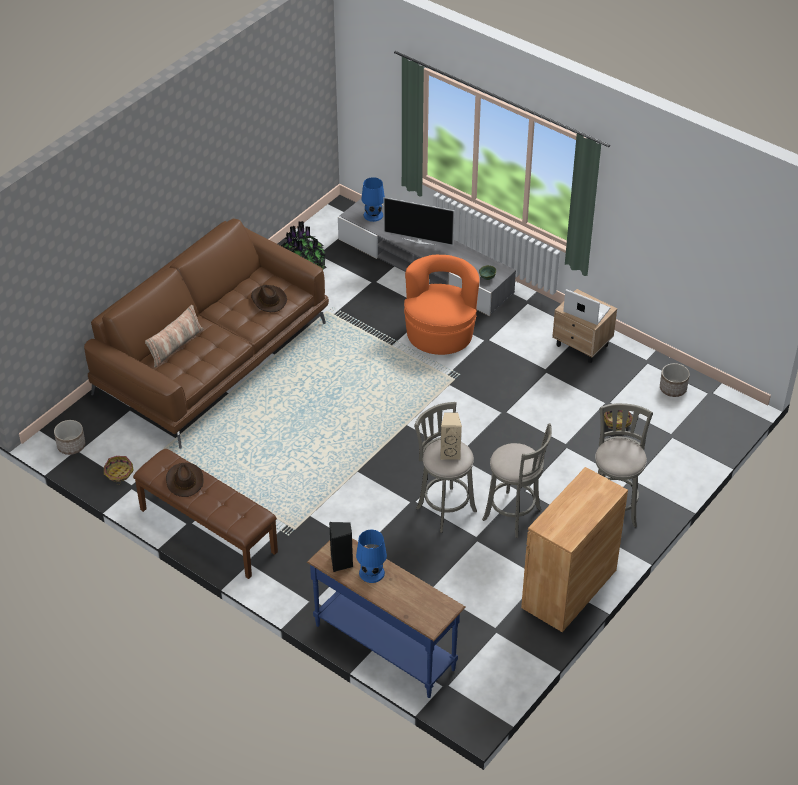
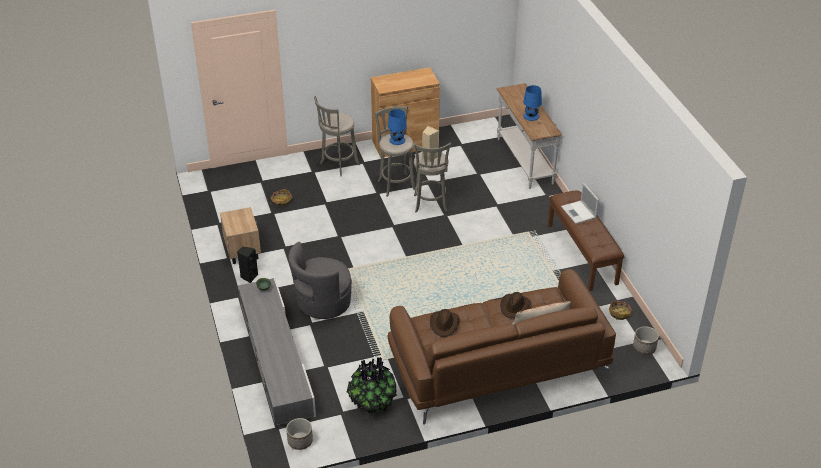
camera: 145 degrees left, 5 degrees down
(184, 481) = (594, 232): brown hat -> brown hat (514, 307)
(341, 563) = (543, 126): black speaker -> black speaker (249, 276)
(373, 215) = (285, 383): blue table lamp -> blue table lamp (397, 140)
(385, 646) = (524, 161): blue console table -> white console table
(419, 241) = (277, 342): television -> none
(440, 334) = (322, 303): orange armchair -> grey armchair
(585, 310) = (240, 220): laptop -> laptop (579, 212)
(673, 388) = (225, 202): planter -> planter (300, 441)

